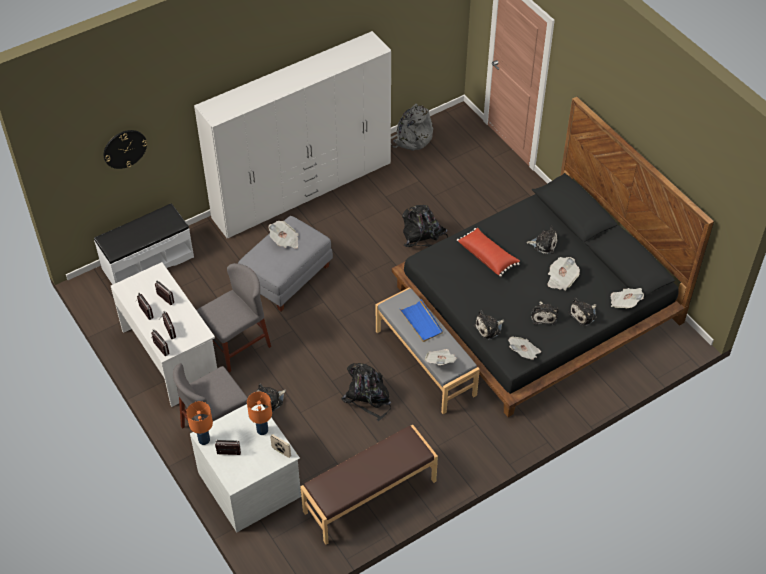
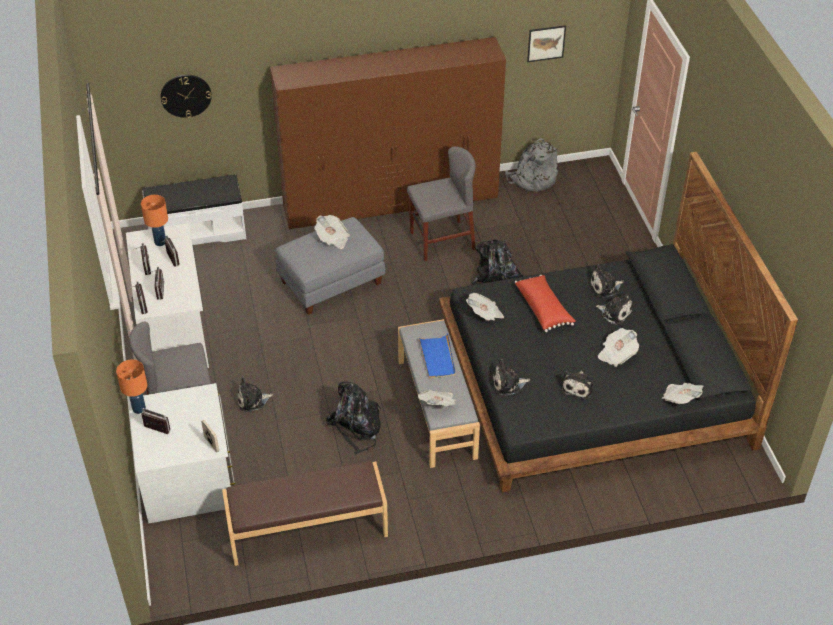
camera: 20 degrees right, 5 degrees down
(237, 346) = (245, 336): grey chair -> grey chair (442, 240)
(262, 430) = (204, 417): orange table lamp -> orange table lamp (160, 242)
(302, 190) = (391, 202): white wardrobe -> brown wardrobe
(410, 25) = (546, 43): none -> picture
(524, 353) = (535, 420): newspaper -> newspaper (485, 314)
(584, 315) = (626, 399): plush toy -> plush toy (605, 287)

